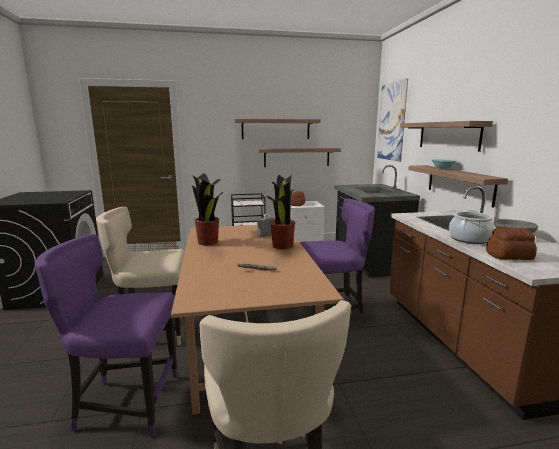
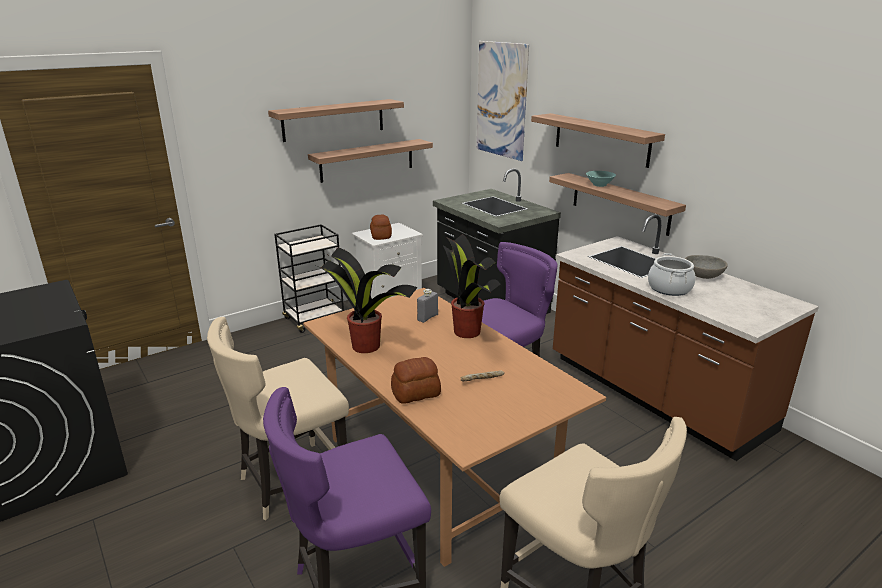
camera: 25 degrees left, 10 degrees up
(509, 256) = (720, 308): bread -> bread (416, 393)

